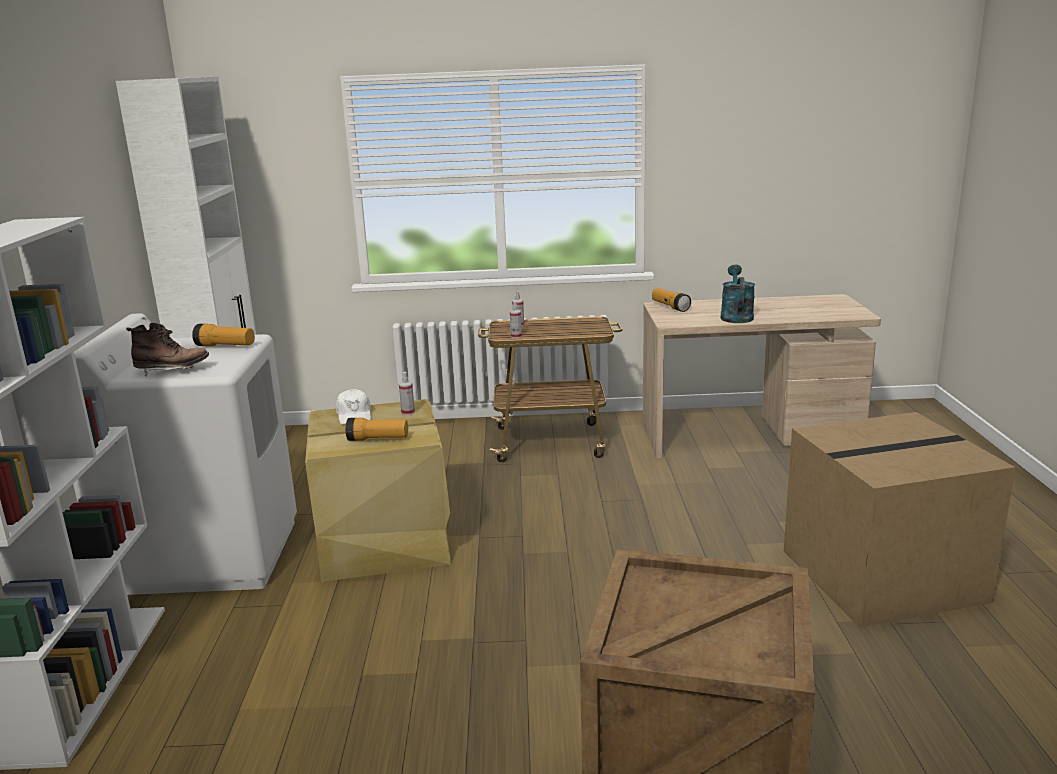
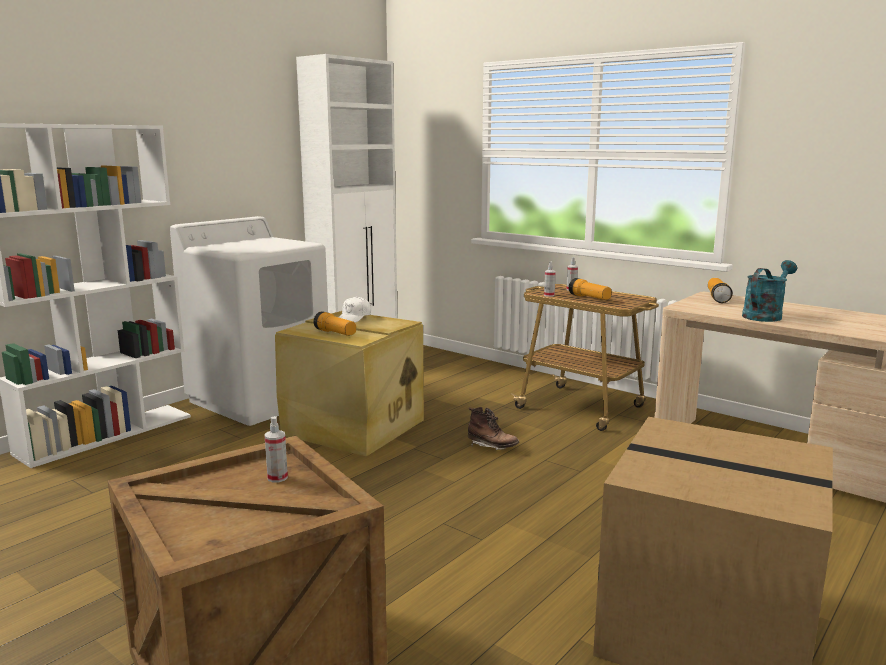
camera: 40 degrees right, 5 degrees down
(172, 371) = (224, 248): brown boot -> brown boot (492, 447)
(225, 346) = (282, 244): flashlight -> flashlight (589, 298)
(408, 412) = (387, 324): spray bottle -> spray bottle (277, 478)

